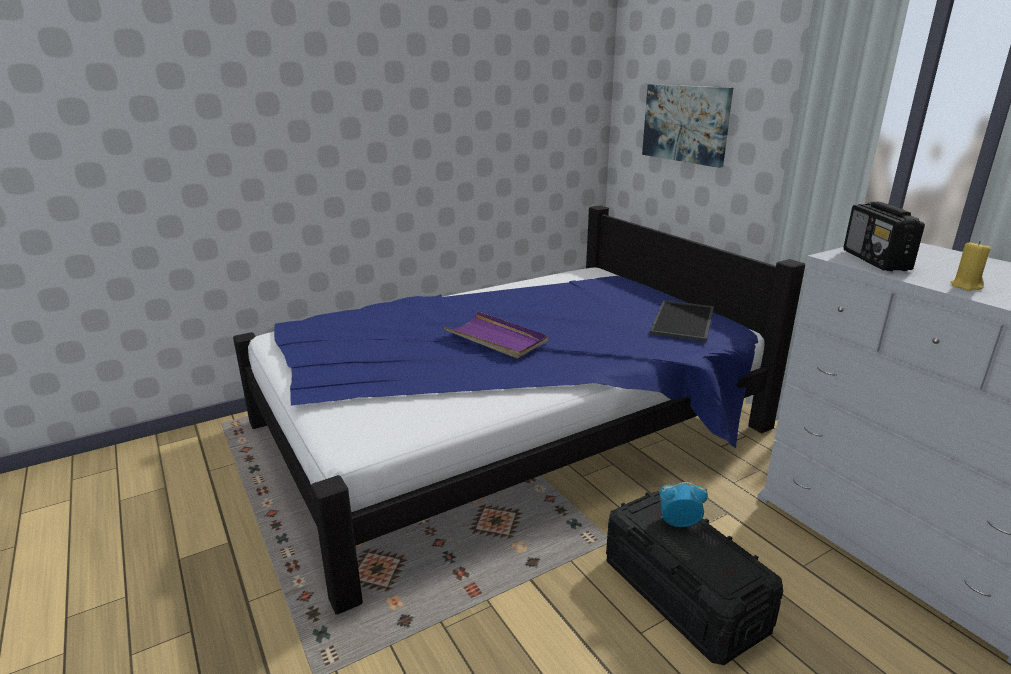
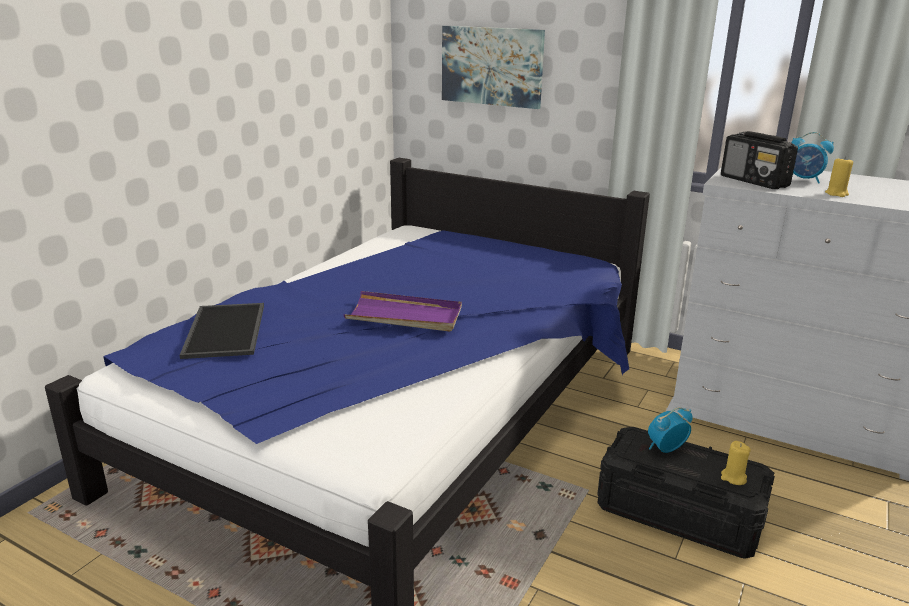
camera: 30 degrees left, 0 degrees up
(684, 321) = (554, 264): tray -> tray (227, 331)
(722, 573) = (733, 478): none -> yellow candle
(949, 267) = (804, 180): none -> alarm clock

